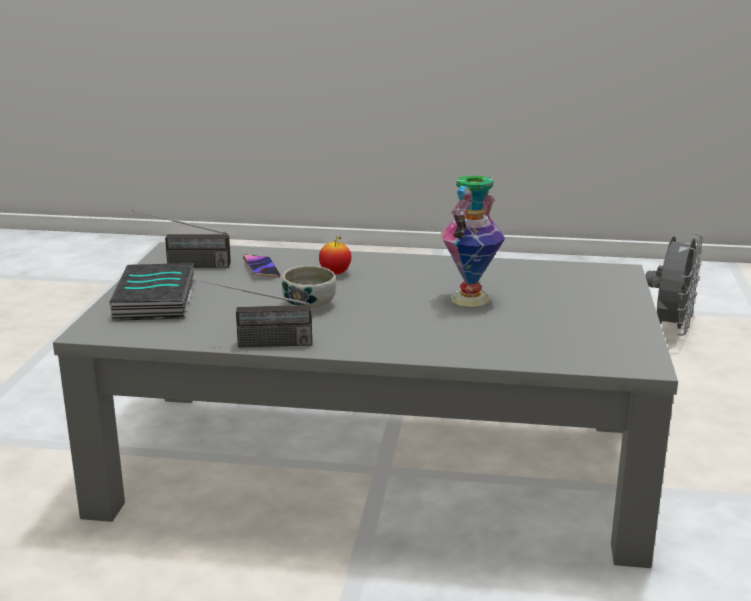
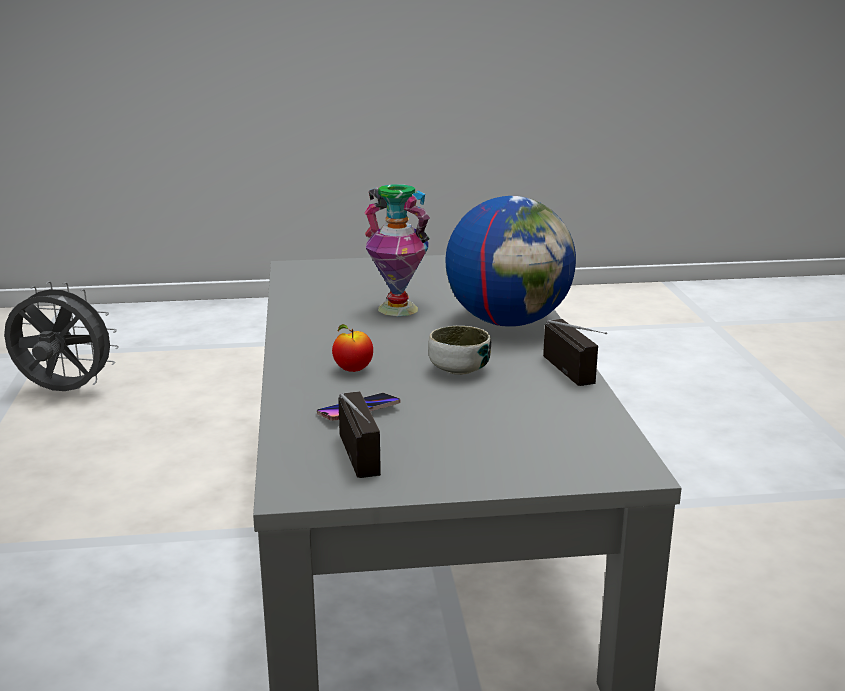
camera: 105 degrees left, 0 degrees up
(157, 300) = (506, 453): book -> none
(410, 337) = (508, 322): none -> globe

